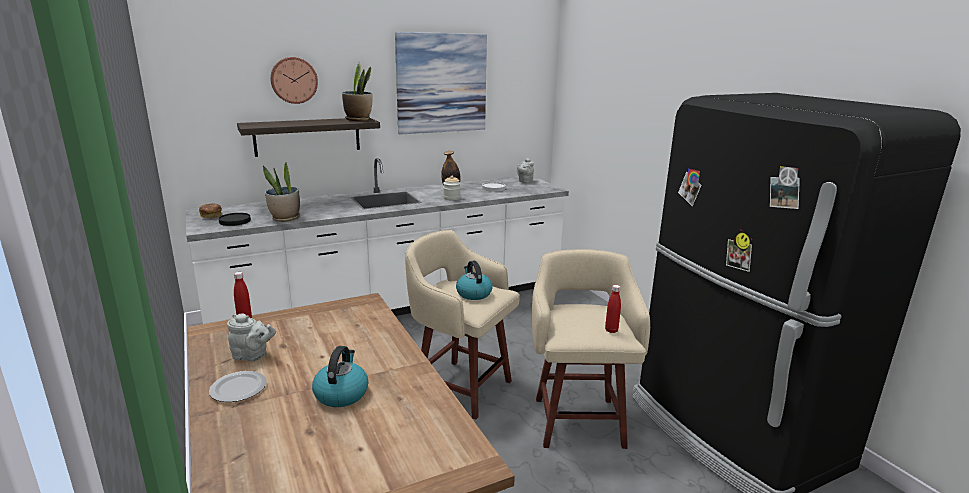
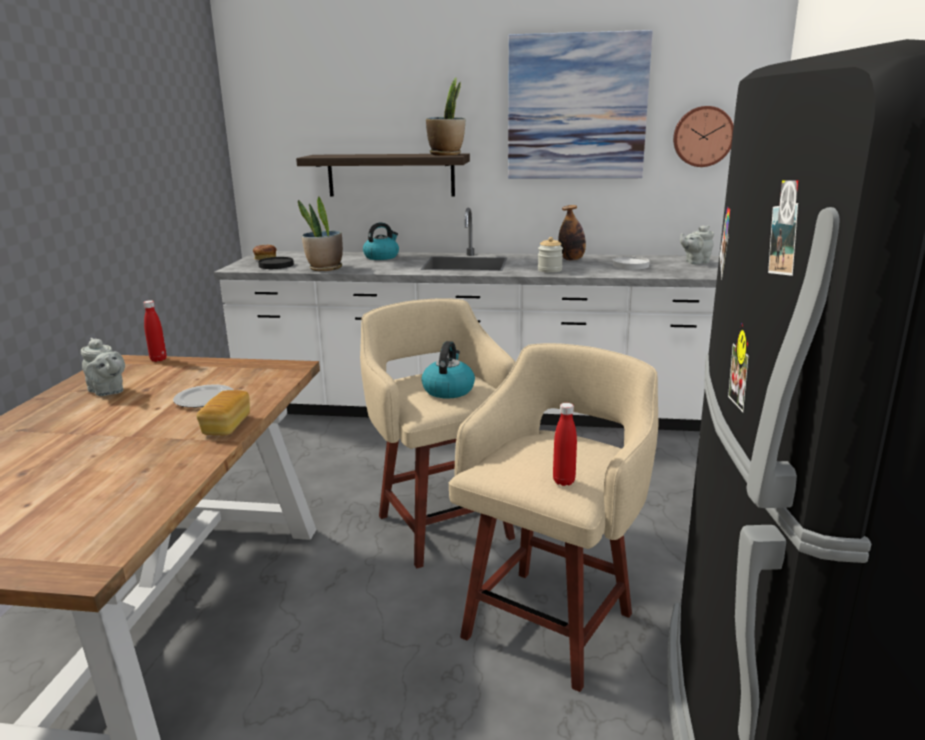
camera: 35 degrees right, 0 degrees up
(238, 389) = (46, 417): plate -> plate (203, 399)
(293, 80) = (377, 103): wall clock -> wall clock (703, 136)
(341, 393) = (108, 447): kettle -> kettle (381, 257)
(399, 353) = (226, 426): none -> bread

